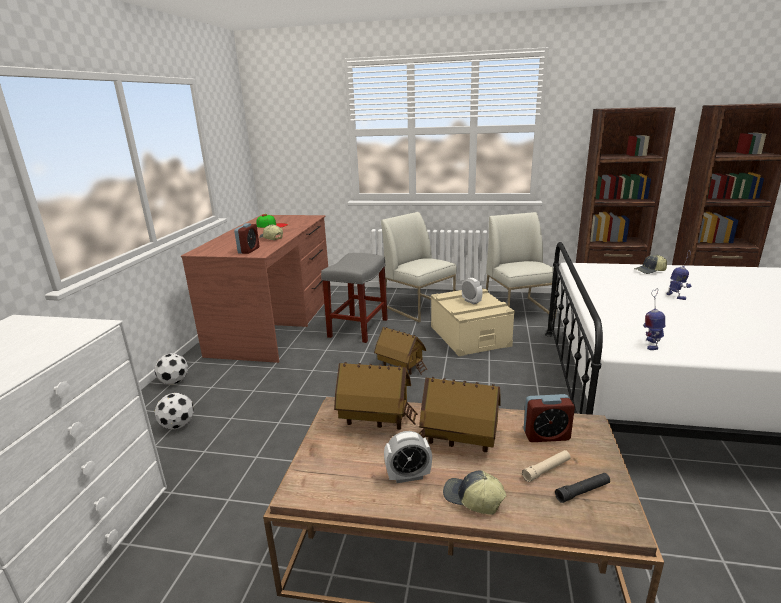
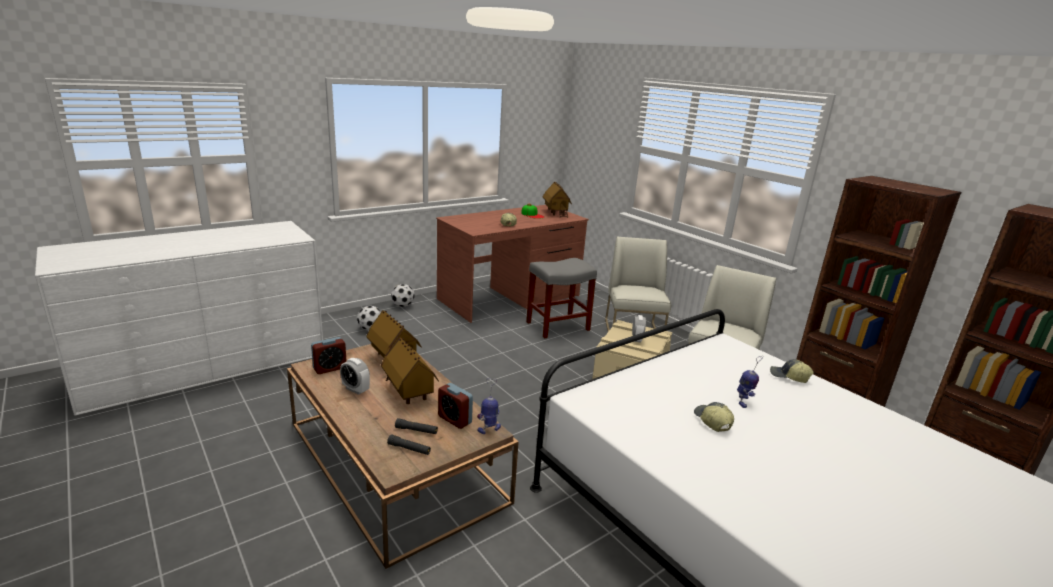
camera: 40 degrees right, 0 degrees up
(249, 250) = (475, 227): alarm clock -> alarm clock (330, 368)
(401, 367) = (537, 365): toy house -> toy house (556, 213)
(472, 499) = (359, 415): cap -> cap (712, 421)
(546, 470) = (416, 430): beige flashlight -> black flashlight
(650, 344) = (608, 409): toy robot -> toy robot (489, 429)

